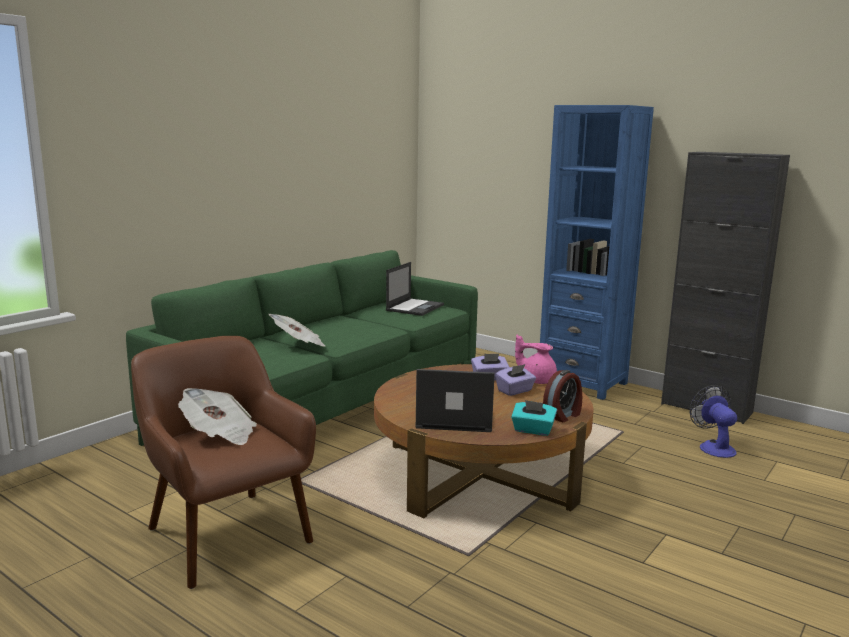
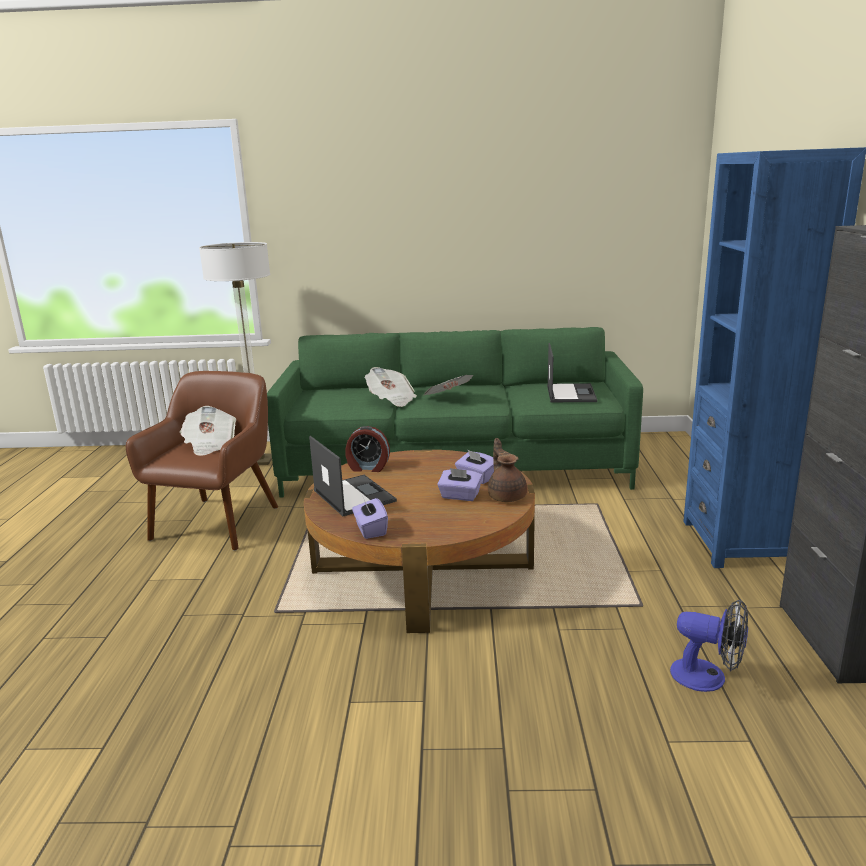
camera: 55 degrees right, 5 degrees up
(111, 471) = (260, 460): none -> floor lamp
(343, 331) = (448, 398): none -> newspaper
(415, 307) = (570, 393): laptop -> laptop turned 75 degrees counterclockwise
(533, 430) = (370, 530): turquoise tissue box -> purple tissue box
(537, 380) = (506, 496): pink teapot -> brown teapot
(563, 415) = (428, 531): alarm clock -> alarm clock (368, 468)
(713, 447) = (708, 677): fan -> fan turned 75 degrees clockwise

